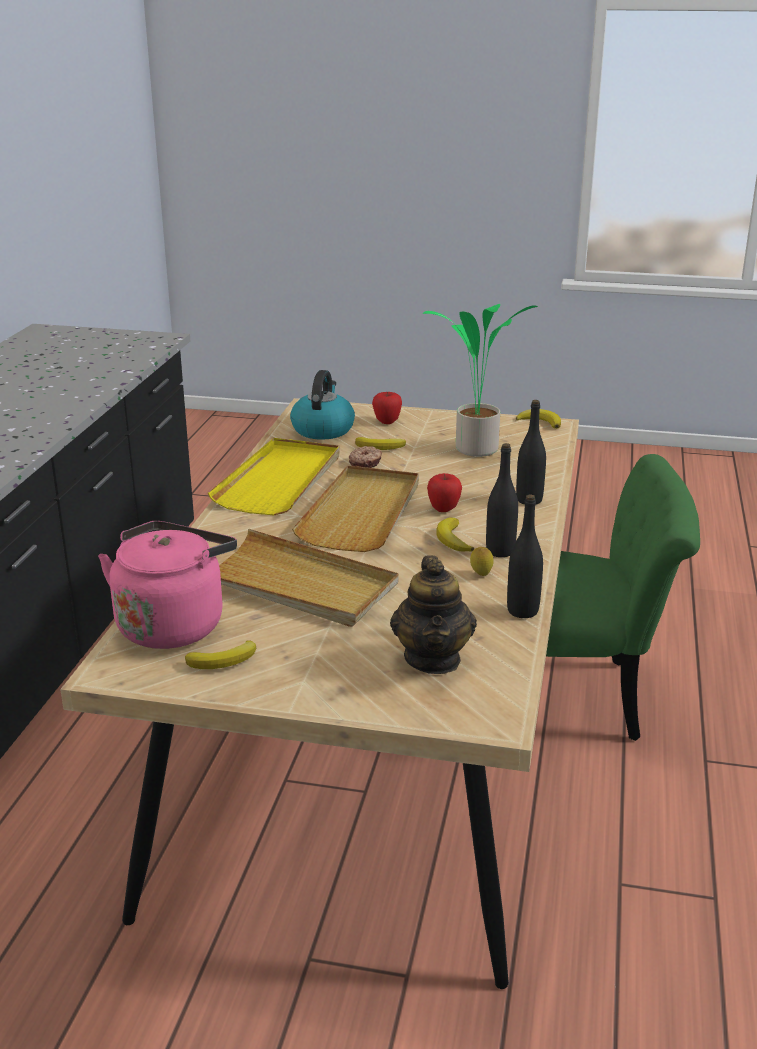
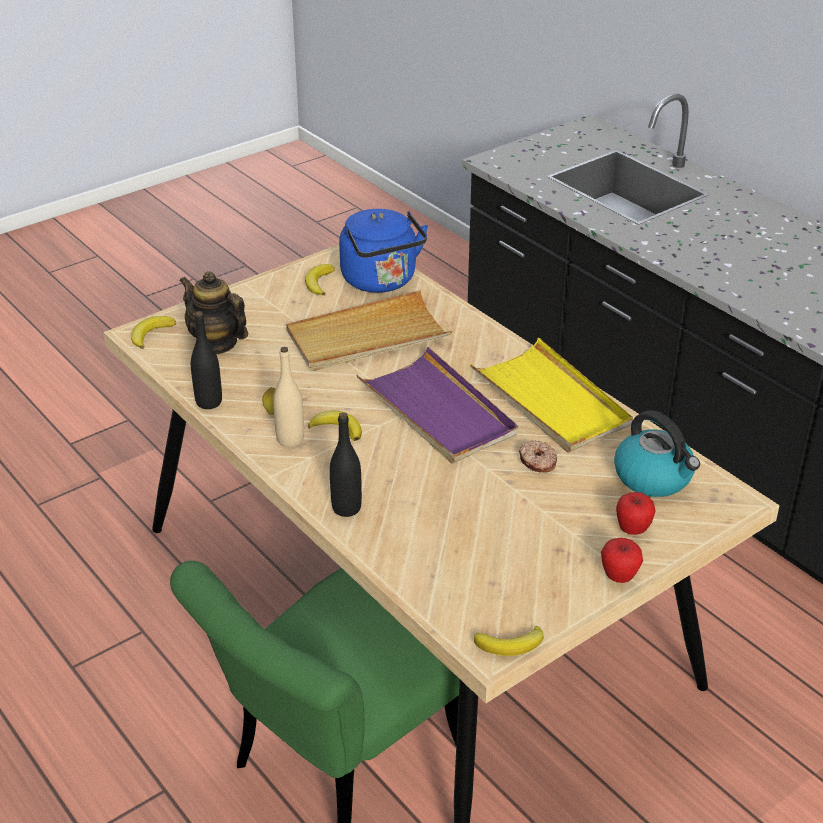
camera: 130 degrees right, 10 degrees up
(173, 624) = (381, 281): pink kettle -> blue kettle
(362, 513) = (438, 411): beige tray -> purple tray
(381, 447) = (565, 490): banana -> banana (151, 334)
(444, 509) = (391, 453): apple -> apple (619, 577)
(474, 450) = (489, 544): potted plant -> none
(500, 551) = (290, 439): black bottle -> beige bottle

